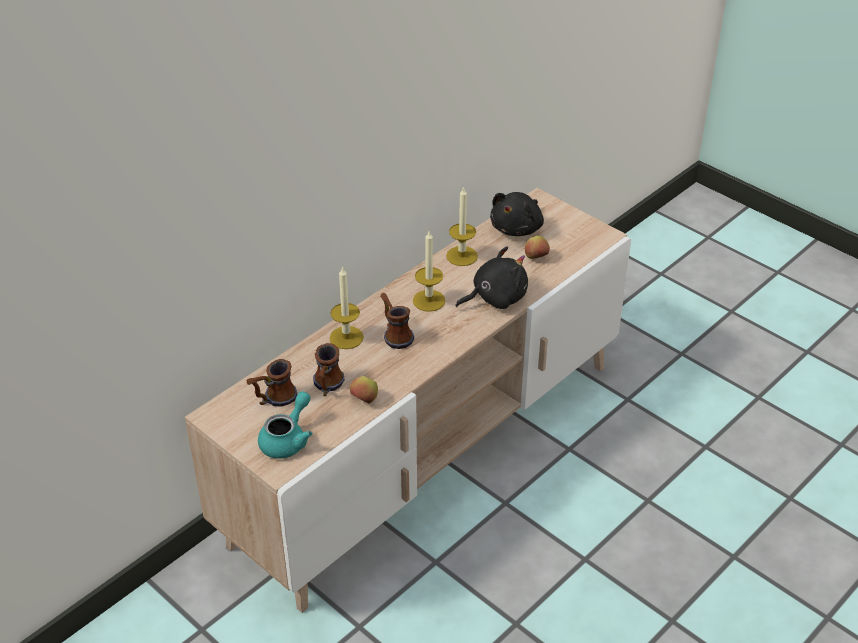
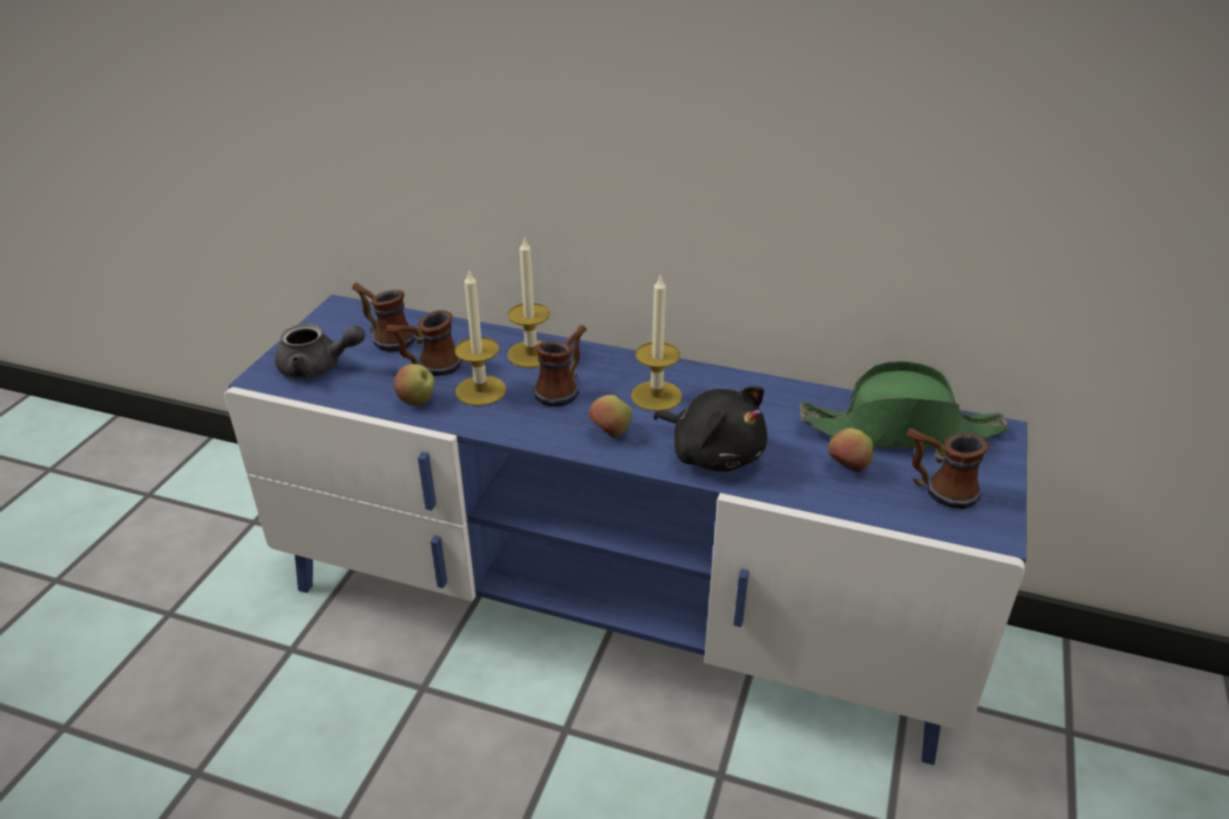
camera: 65 degrees right, 5 degrees down
(288, 439) = (318, 367): turquoise teapot -> grey teapot
(428, 450) = (614, 610): beige tv stand -> blue tv stand
(452, 329) = (610, 433): none -> apple
(462, 256) = (780, 397): candle -> candle (480, 390)
(517, 228) = (901, 430): black plush toy -> green hat
(568, 237) = (937, 489): none -> mug

